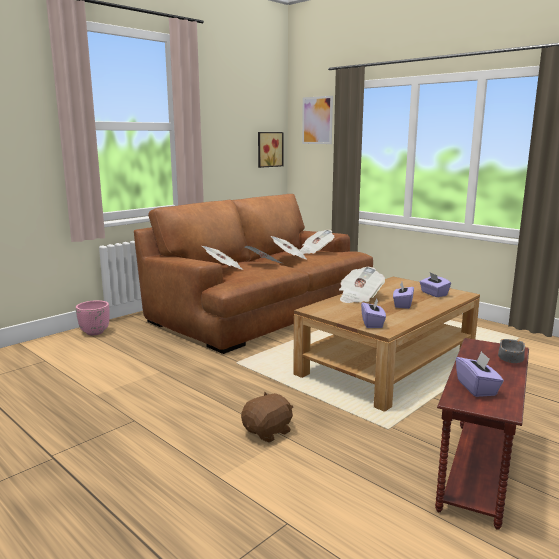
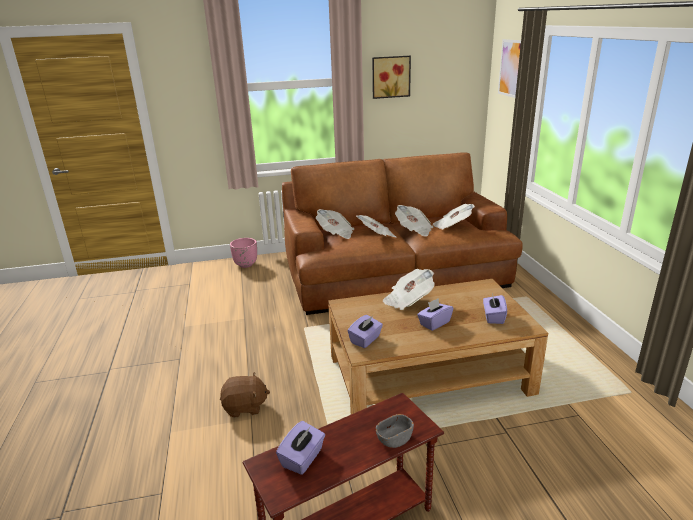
camera: 35 degrees right, 10 degrees up
(269, 149) = (460, 98): picture -> picture (390, 77)

